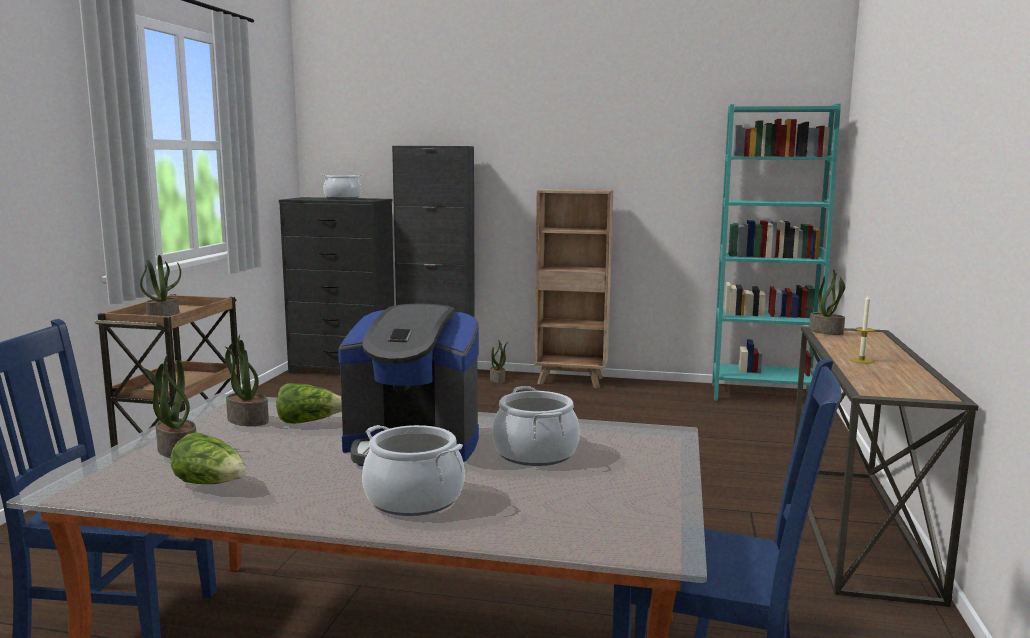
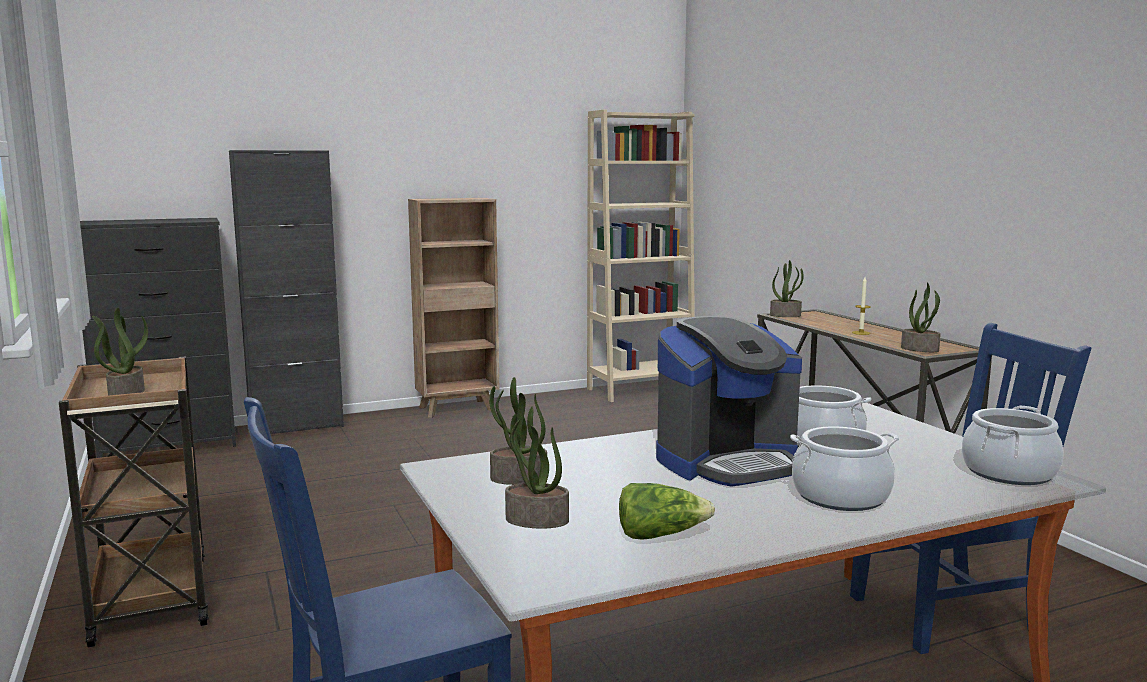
camera: 35 degrees left, 0 degrees up
(309, 422) = (581, 465): lettuce -> none
(342, 198) = (154, 220): cooking pot -> cooking pot (1008, 473)
(498, 380) = (380, 421): potted plant -> potted plant (920, 349)
(763, 395) = (640, 390): turquoise bookcase -> beige bookcase

